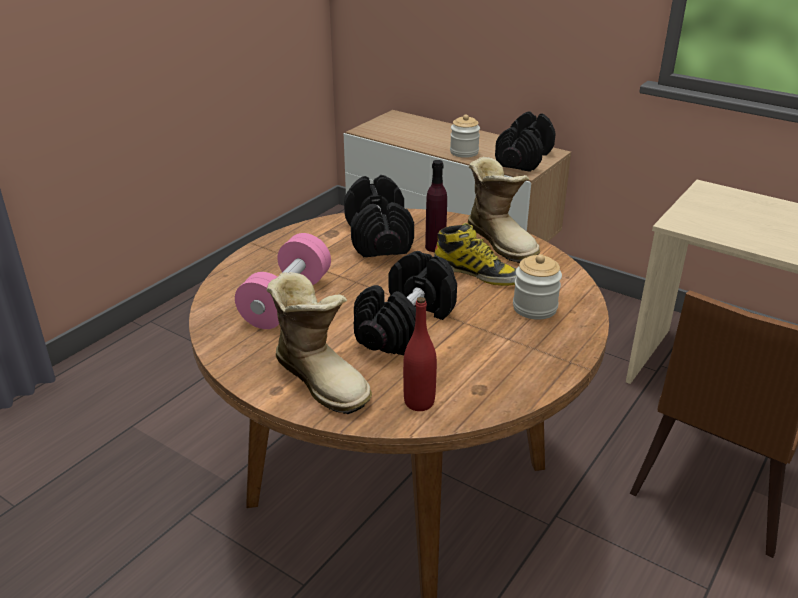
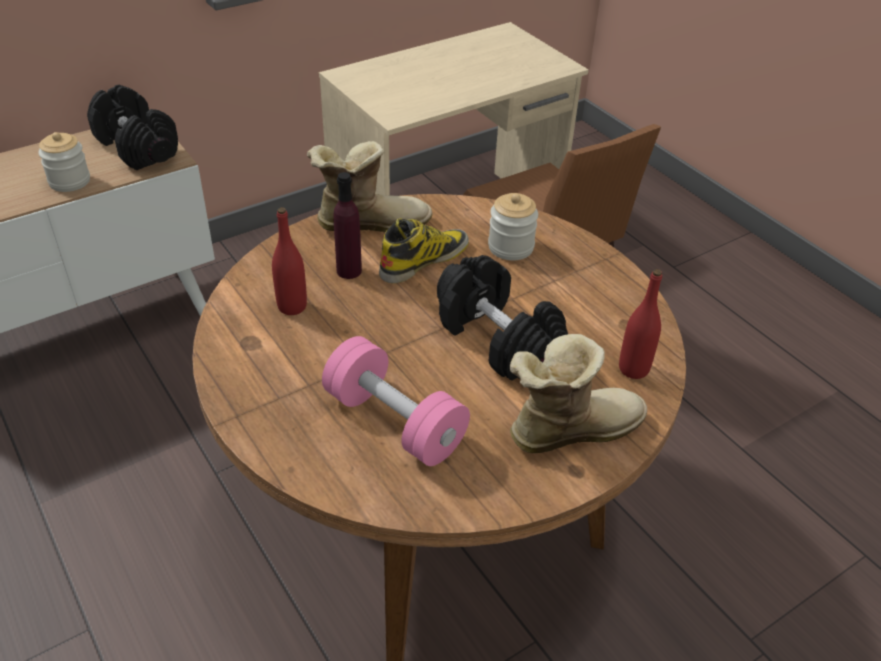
camera: 70 degrees left, 10 degrees up
(378, 237) = (292, 306): black dumbbell -> red bottle

